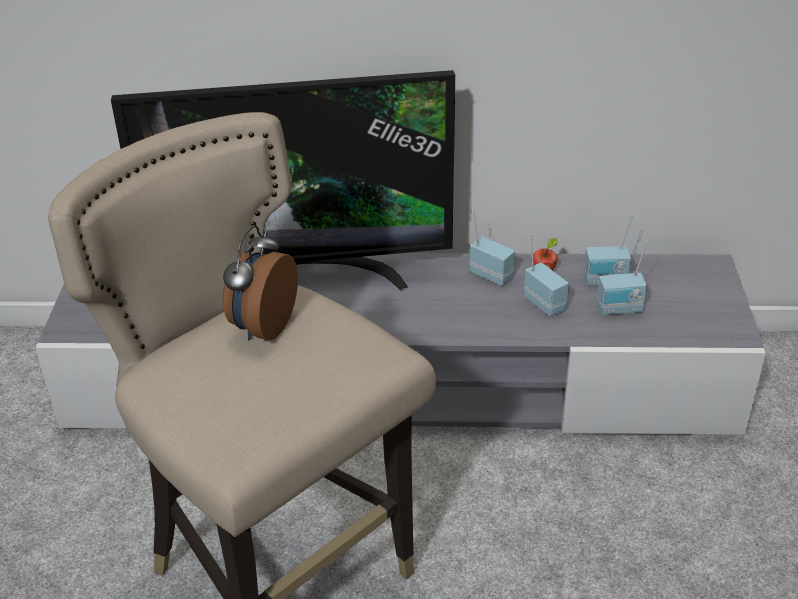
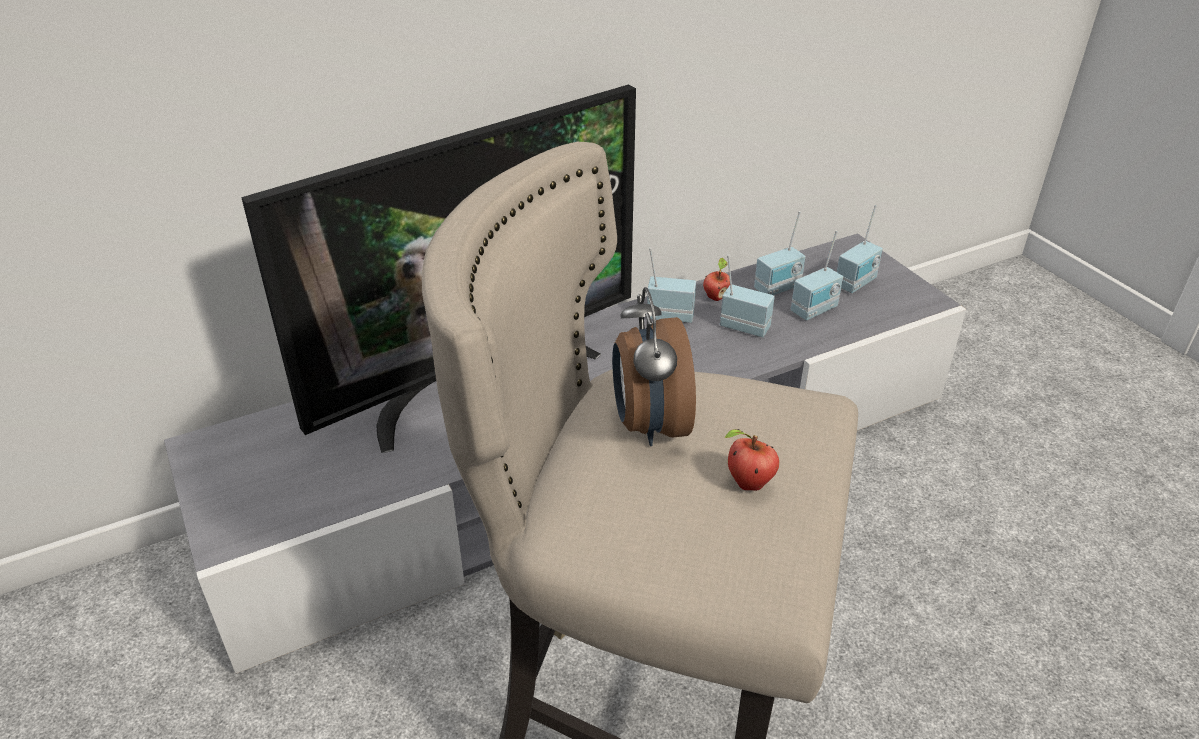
camera: 30 degrees left, 0 degrees up
(284, 385) = (747, 484): none -> apple
(682, 298) = (857, 283): none -> radio

